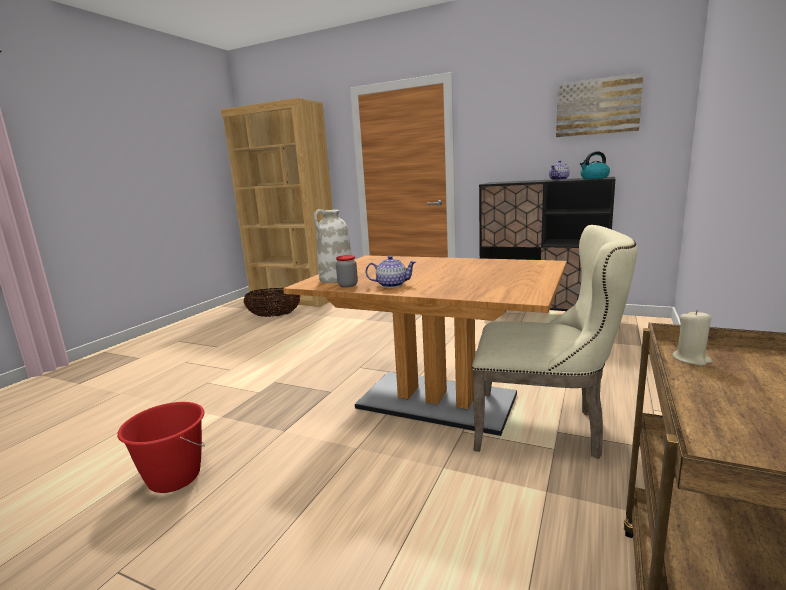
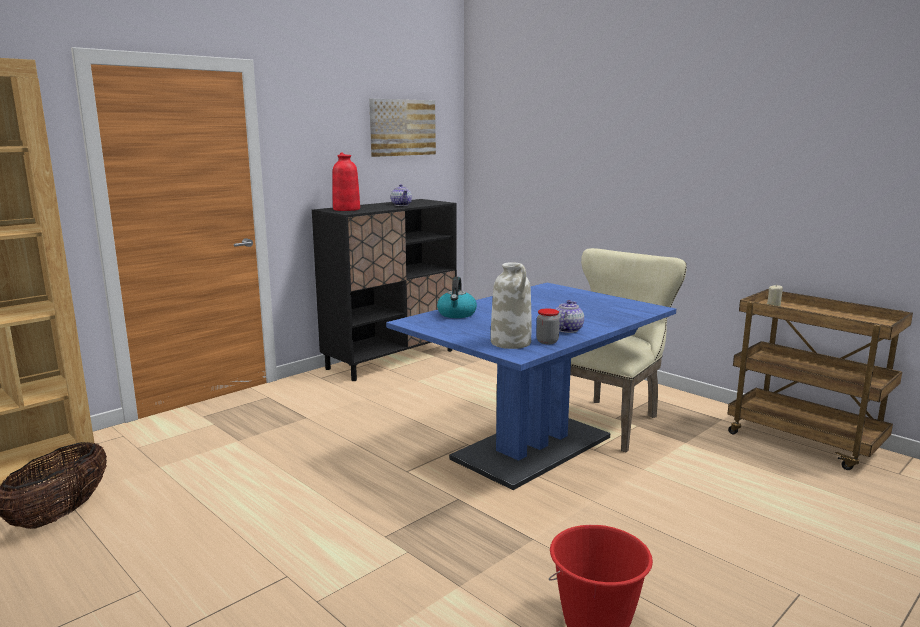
camera: 70 degrees left, 0 degrees up
(436, 401) = (532, 448): brown dining table -> blue dining table
(504, 182) = (346, 209): none -> red vase
(594, 178) = (426, 202): kettle -> kettle (457, 314)

